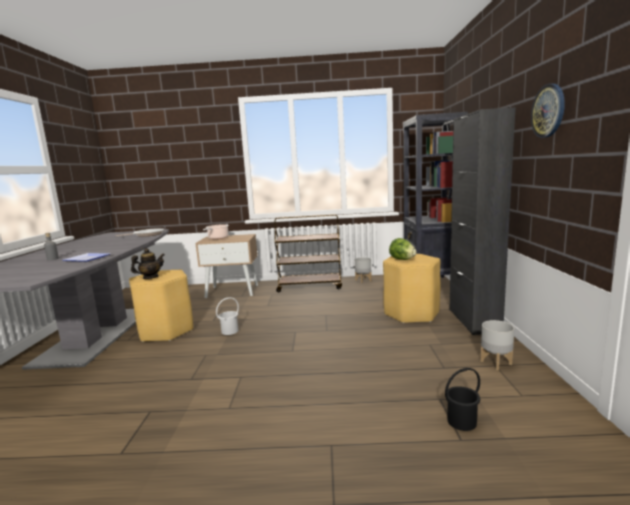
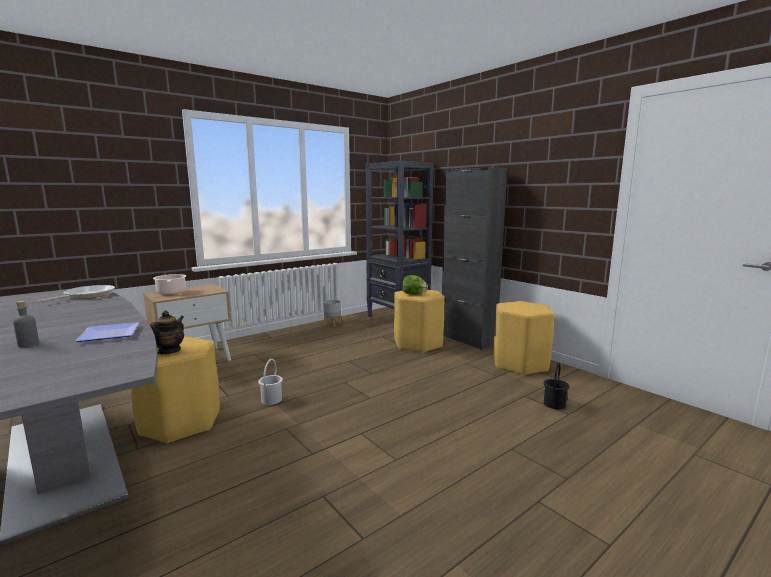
camera: 40 degrees left, 0 degrees up
(310, 286) = (286, 338): brown cart -> none
(496, 363) = (520, 364): grey planter -> yellow stool
(548, 111) = (540, 175): wall clock -> none

